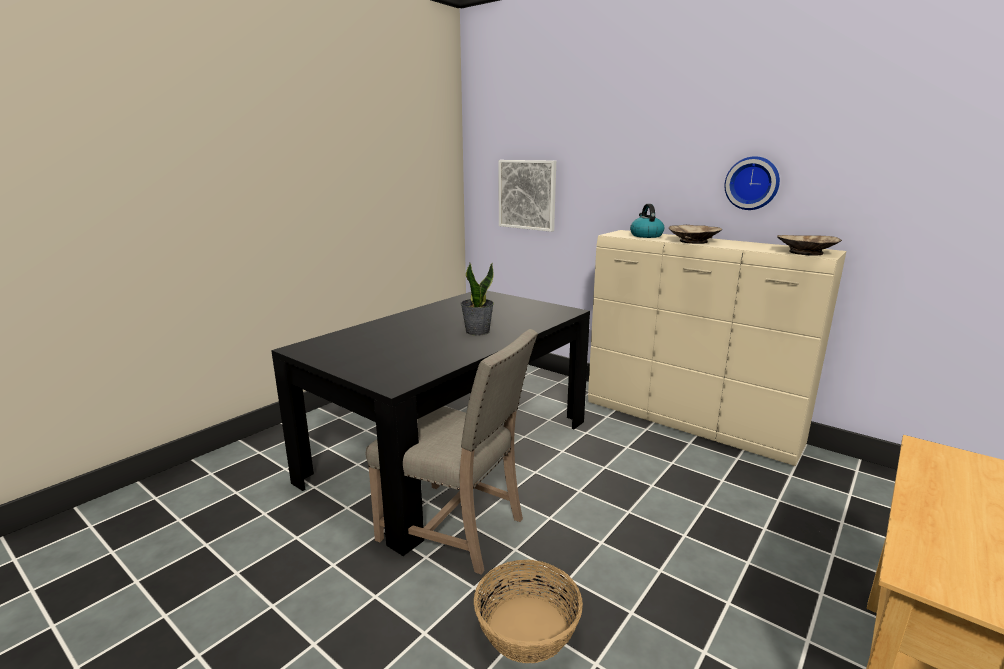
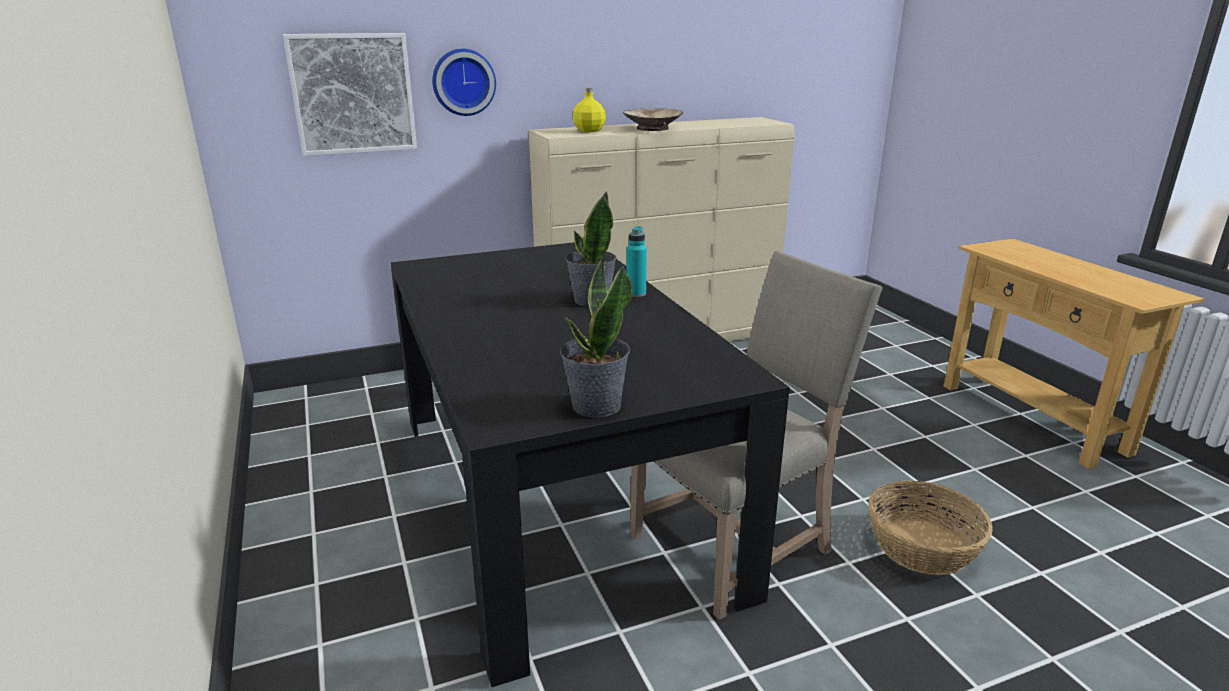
camera: 60 degrees left, 5 degrees up
(330, 360) = (595, 406): none -> potted plant
(503, 338) = (636, 294): none -> turquoise bottle
(646, 235) = (589, 130): kettle -> yellow bottle
(752, 183) = (675, 54): wall clock -> wall clock (463, 82)
(806, 252) = (756, 122): beige bowl -> none

